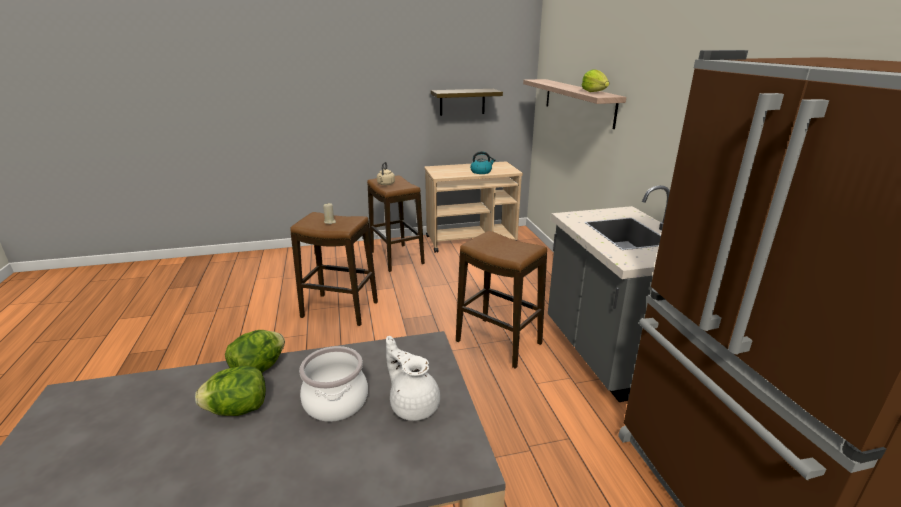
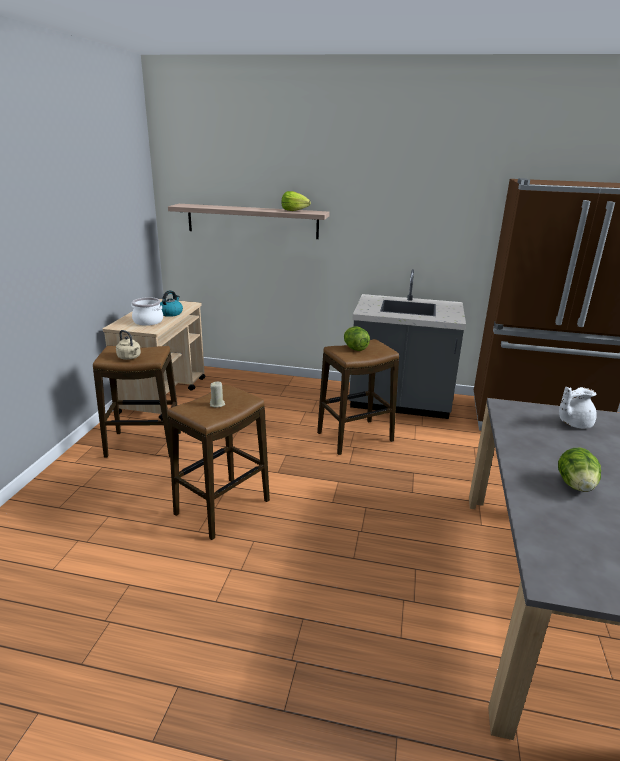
camera: 65 degrees left, 0 degrees up
(258, 369) = (522, 473): lettuce -> lettuce (355, 348)
(335, 402) = (568, 447): cooking pot -> cooking pot (148, 321)
(462, 102) = (114, 240): shelf -> none

